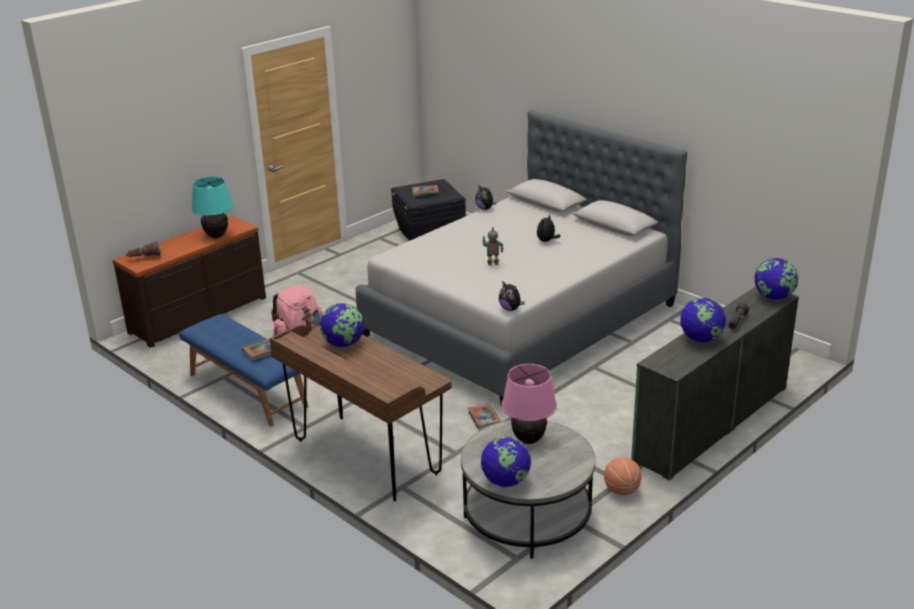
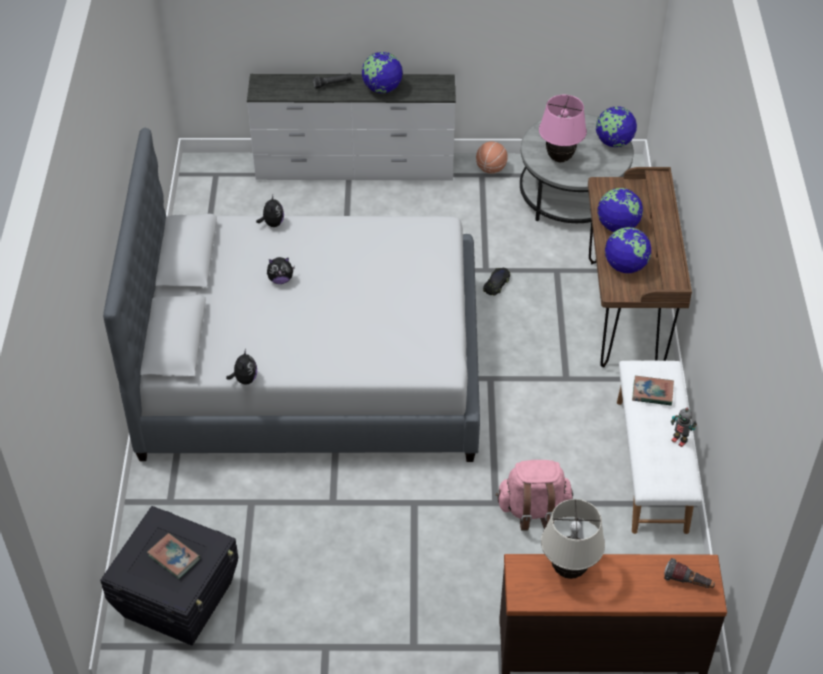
camera: 135 degrees left, 20 degrees up
(216, 236) = (568, 569): turquoise table lamp -> beige table lamp
(247, 390) = (652, 465): blue bench -> white bench
(484, 419) = (497, 283): book -> black toy car
(493, 264) = (373, 284): toy robot -> toy robot (679, 440)
(510, 309) = (442, 221): plush toy -> plush toy (272, 223)
(711, 423) = (355, 168): green dresser -> white dresser
(774, 297) = (266, 84): globe -> globe (617, 226)

